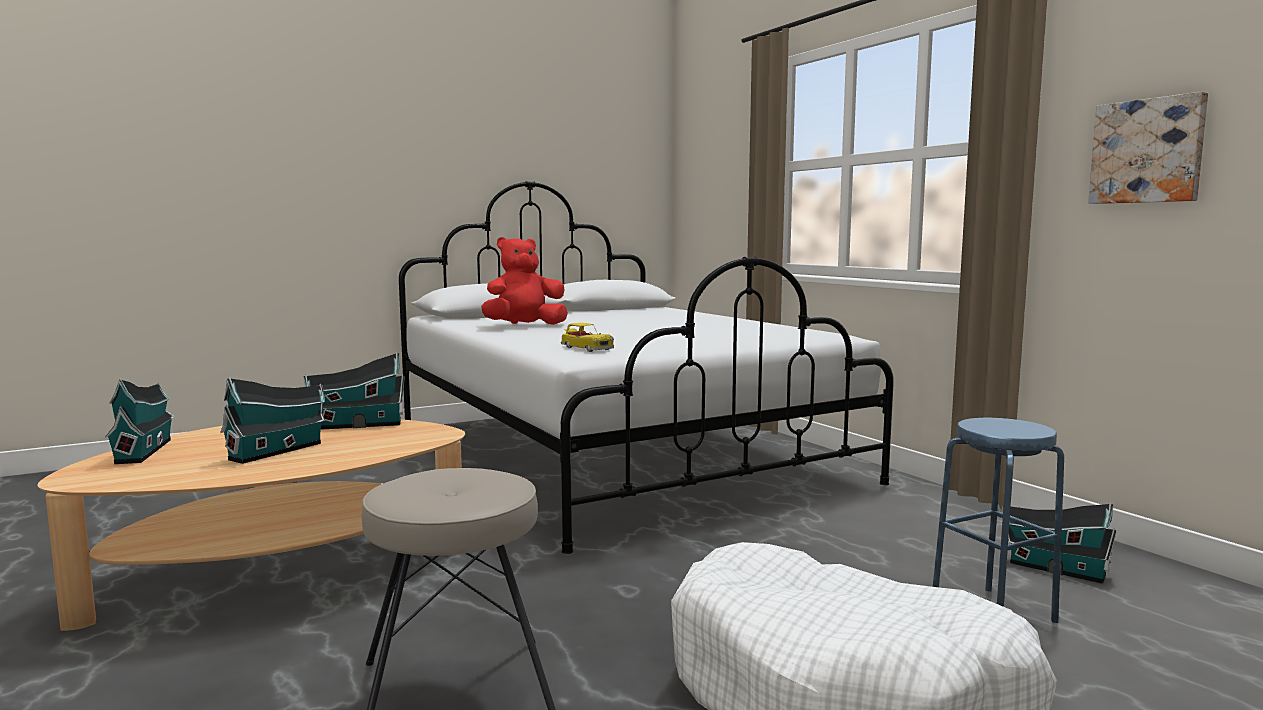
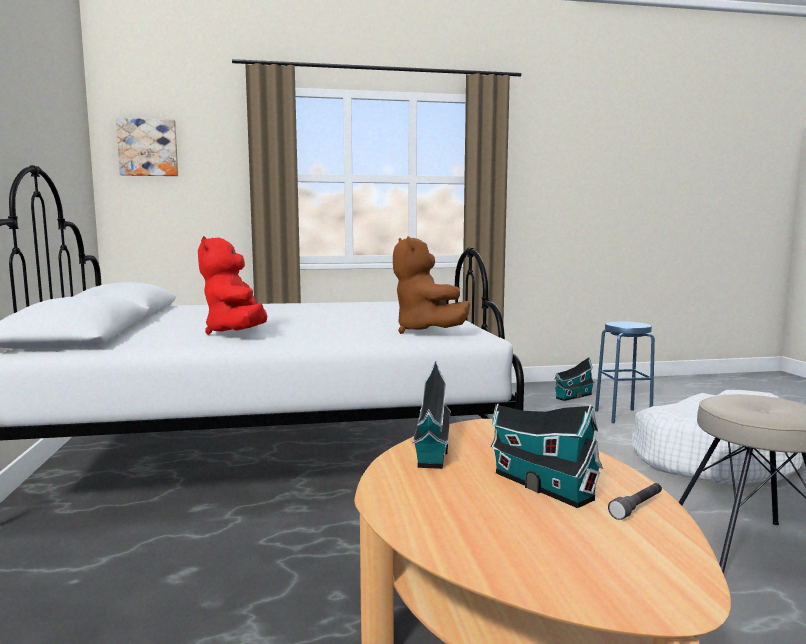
camera: 70 degrees left, 0 degrees up
(145, 450) = (511, 565): toy house -> none
(223, 473) = (637, 507): none -> grey flashlight
(586, 348) = (425, 331): toy car -> brown plush toy
(1148, 151) = (547, 191): picture -> picture (148, 148)

